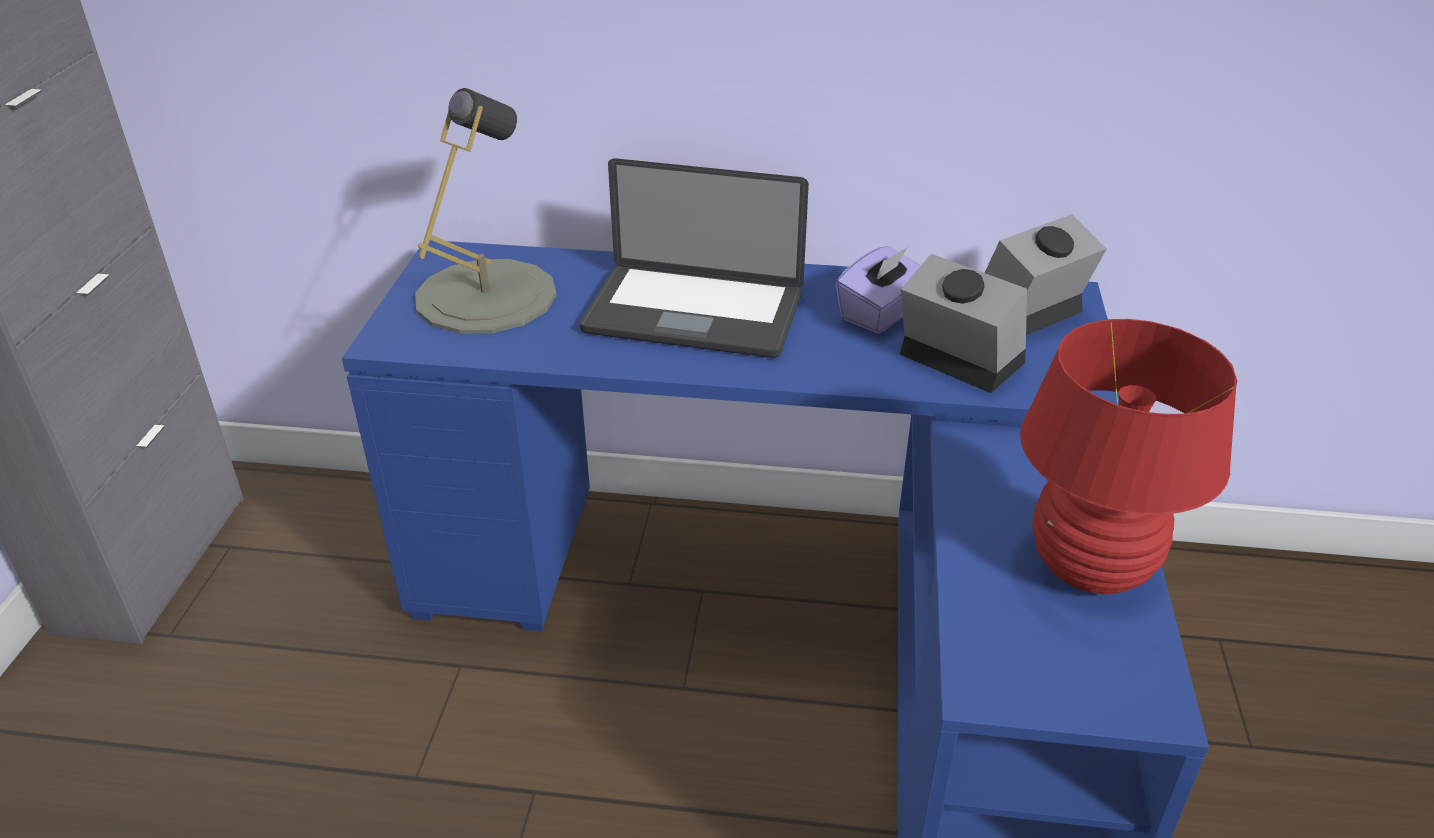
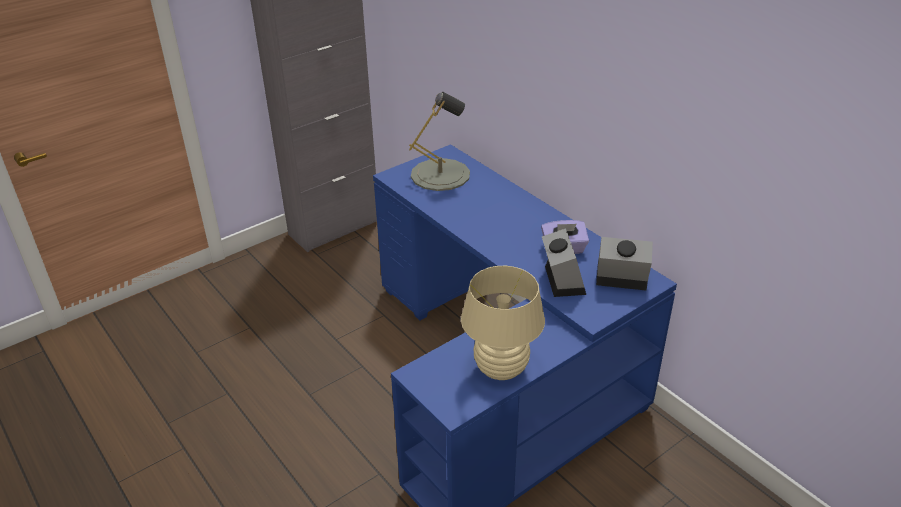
camera: 45 degrees right, 0 degrees up
(693, 314) = (496, 215): laptop -> none
(1090, 568) = (501, 369): red table lamp -> beige table lamp

